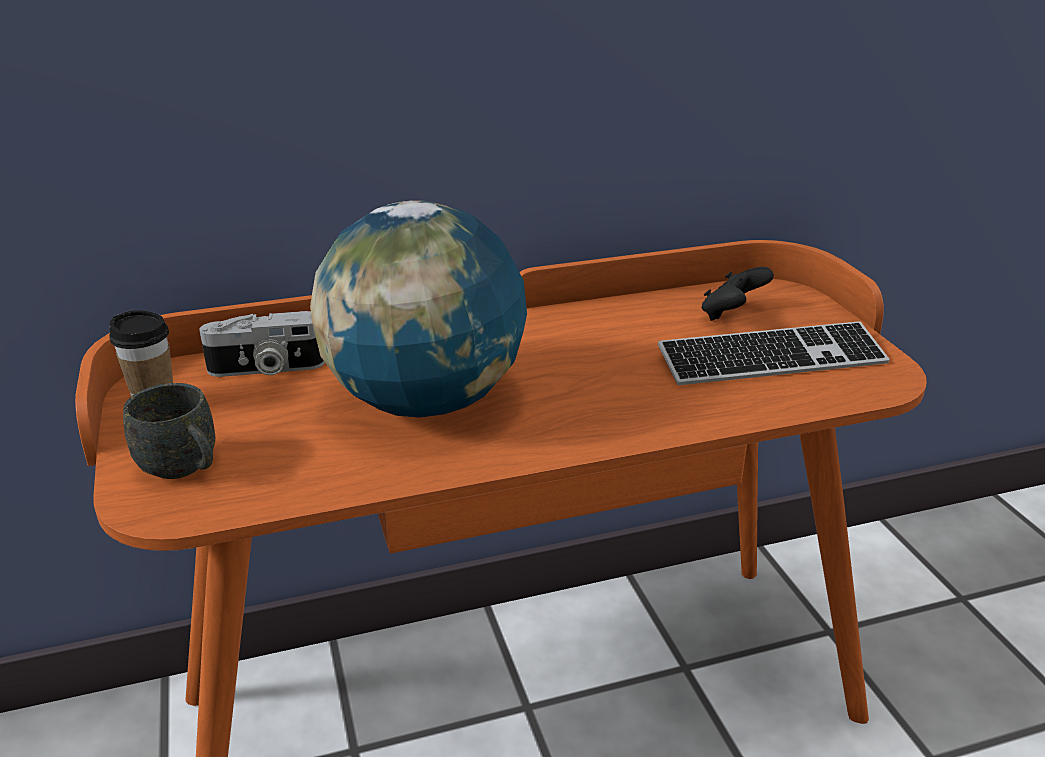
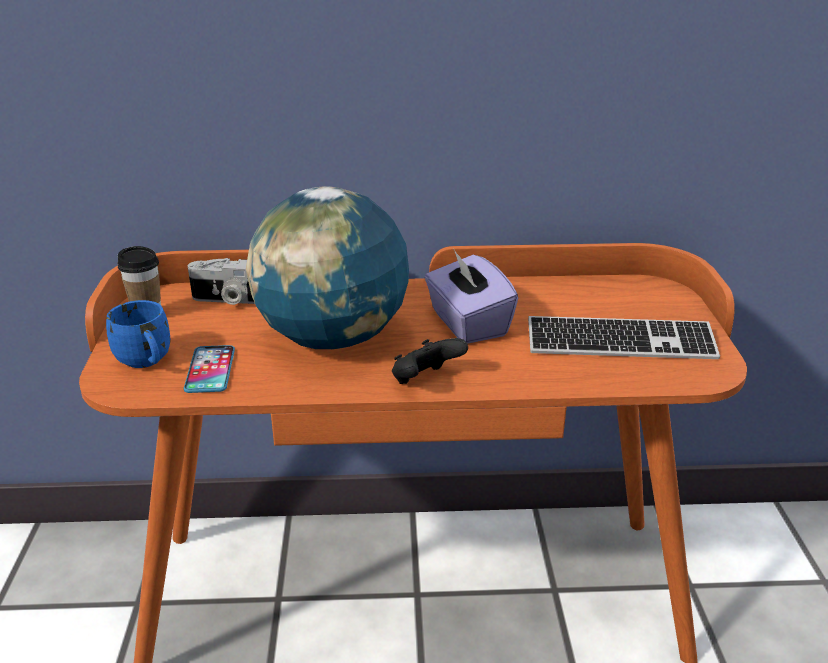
camera: 15 degrees right, 0 degrees up
(184, 469) = (146, 362): grey mug -> blue mug
(281, 466) = (210, 370): none -> phone
(583, 360) = (467, 323): none -> purple tissue box
(731, 315) = (607, 303): black game controller -> black game controller (425, 381)

